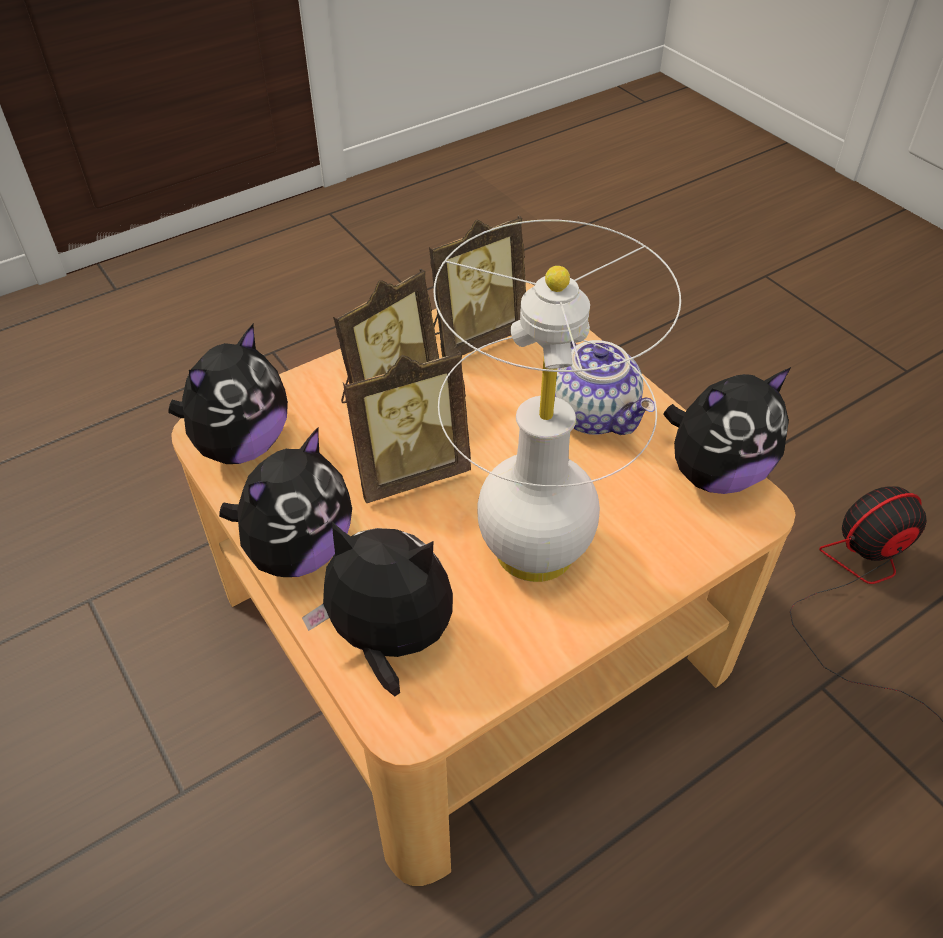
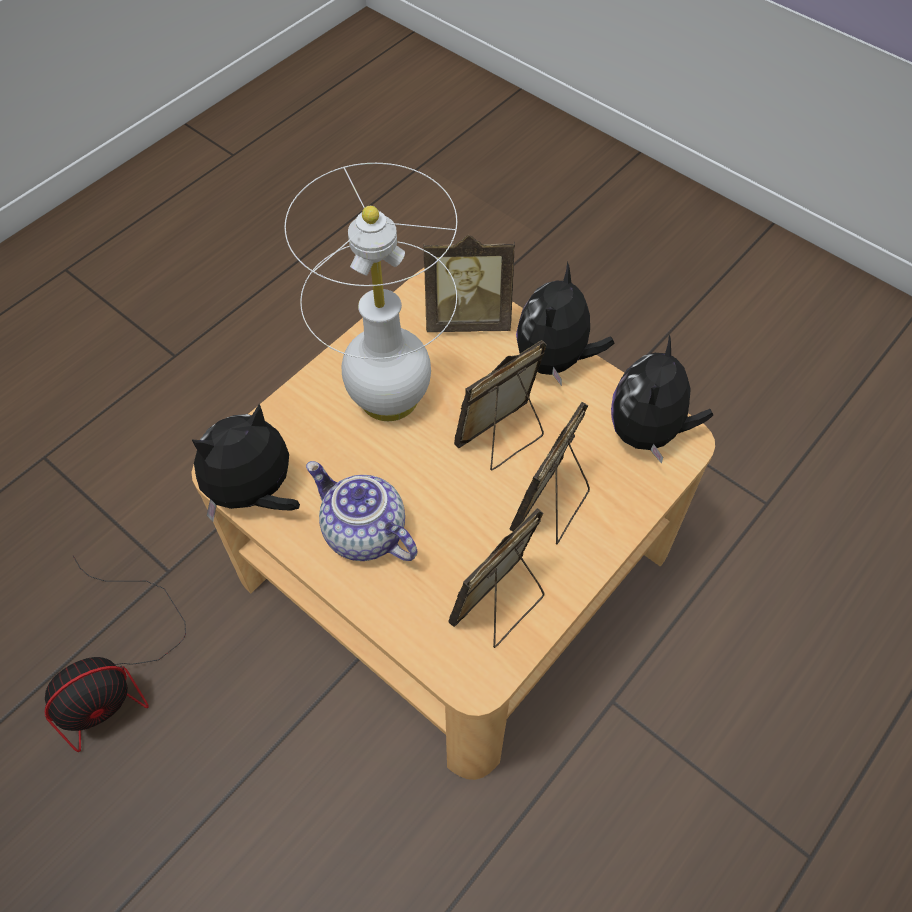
camera: 165 degrees right, 10 degrees up
(389, 641) = (467, 319): plush toy -> picture frame

